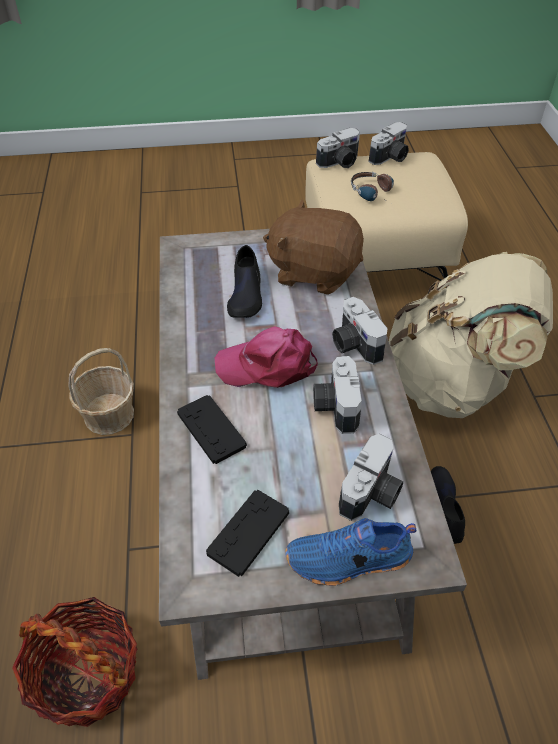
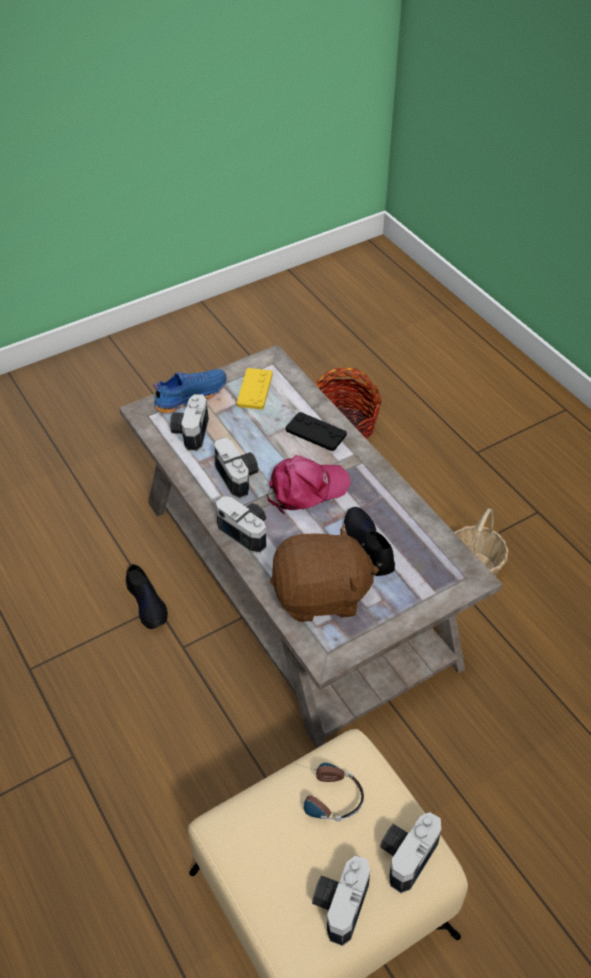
camera: 155 degrees right, 0 degrees up
(248, 532) = (254, 389): black game controller -> yellow game controller
(451, 383) = (166, 737): beige backpack -> none

